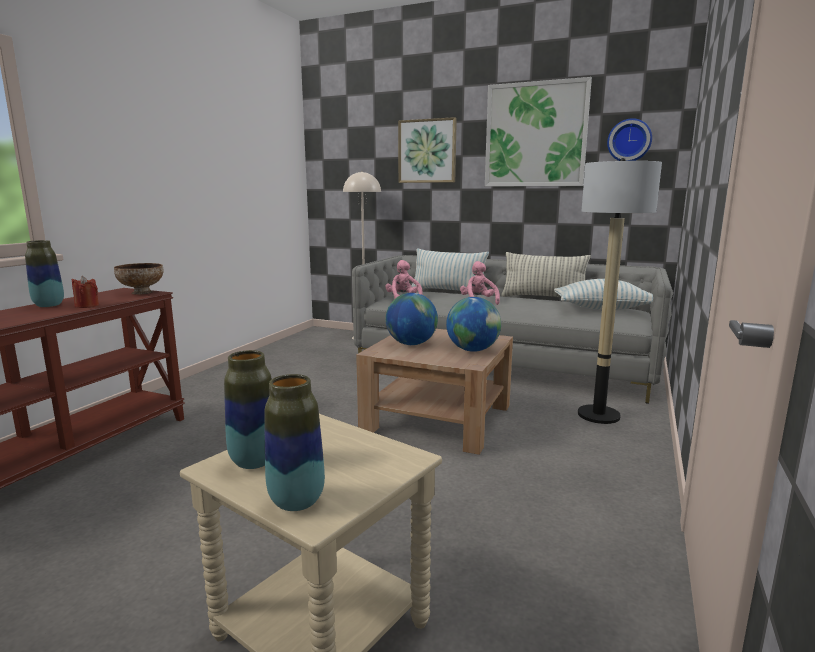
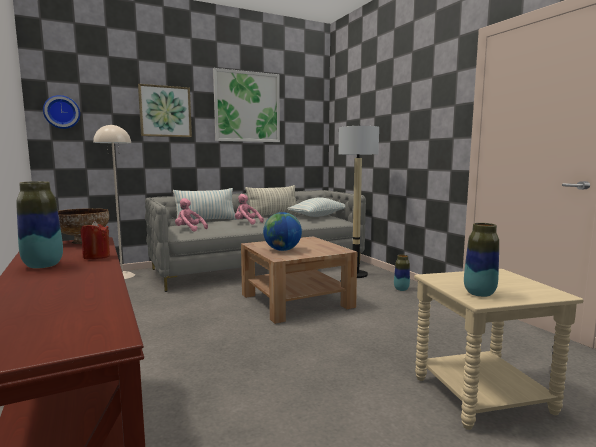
camera: 50 degrees left, 5 degrees down
(296, 501) = (537, 294): vase -> vase (401, 289)
(472, 350) = (321, 245): globe -> none
(629, 140) = (300, 116): wall clock -> wall clock (62, 112)

